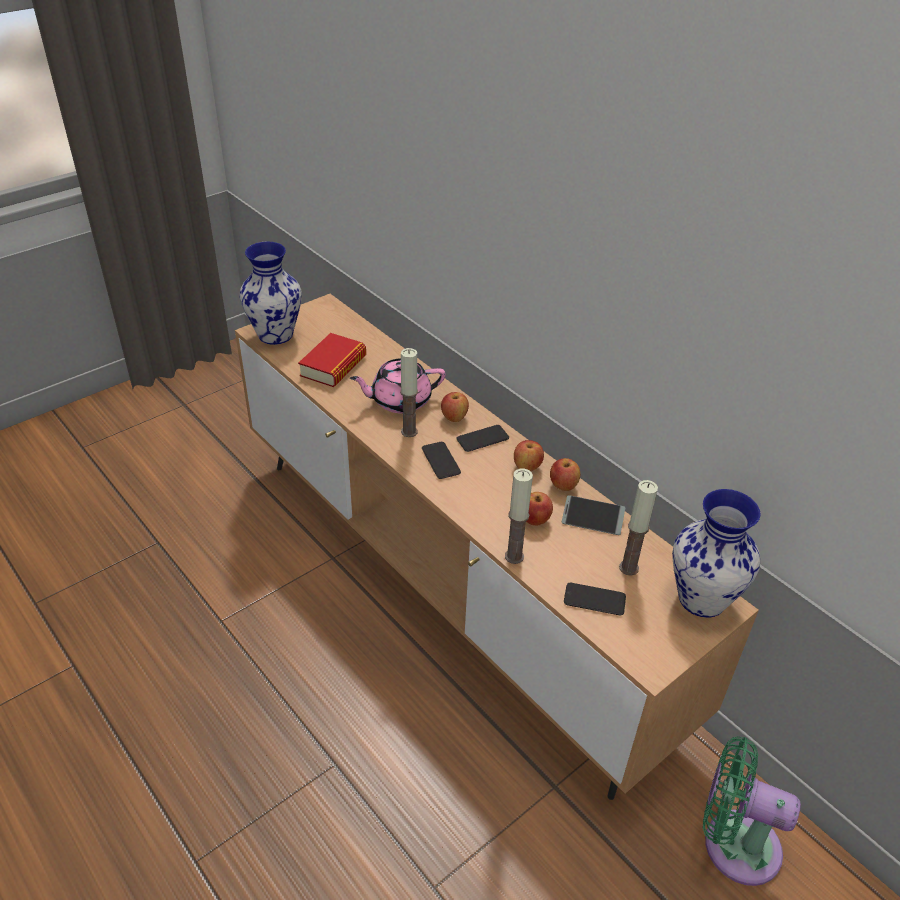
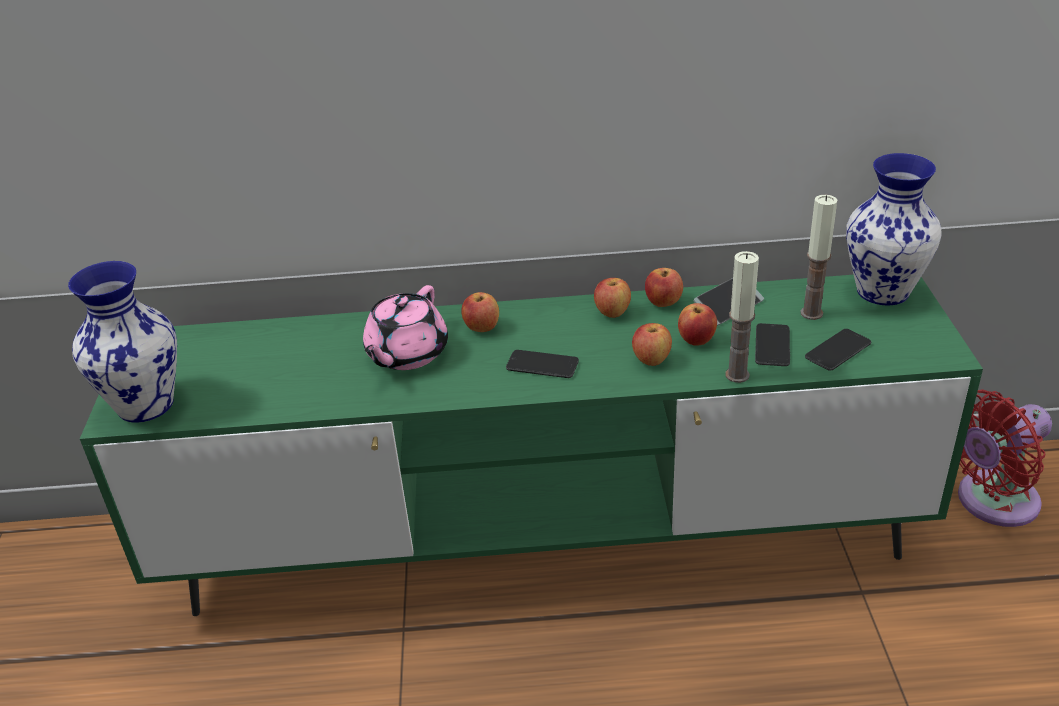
camera: 50 degrees left, 5 degrees down
(333, 366) = (276, 380): book -> none
(409, 431) = (468, 368): candle -> none
(447, 584) = (541, 544): brown tv stand -> green tv stand
(482, 439) = (538, 323): phone -> phone (772, 346)
(492, 507) = (651, 360): none -> apple
(733, 843) = (991, 502): green fan -> red fan

